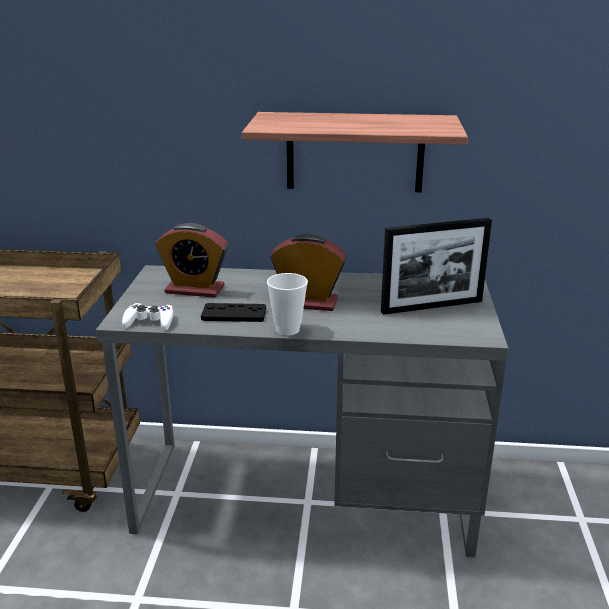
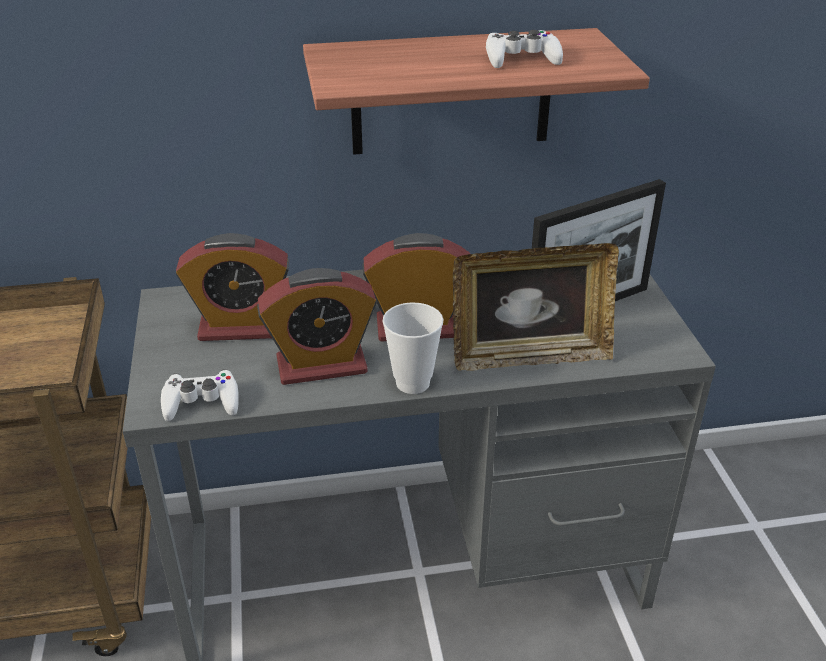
camera: 15 degrees left, 10 degrees up
(234, 314) = (321, 366): black game controller -> alarm clock
(375, 326) = (529, 356): none -> picture frame
(389, 124) = (521, 58): none -> white game controller

